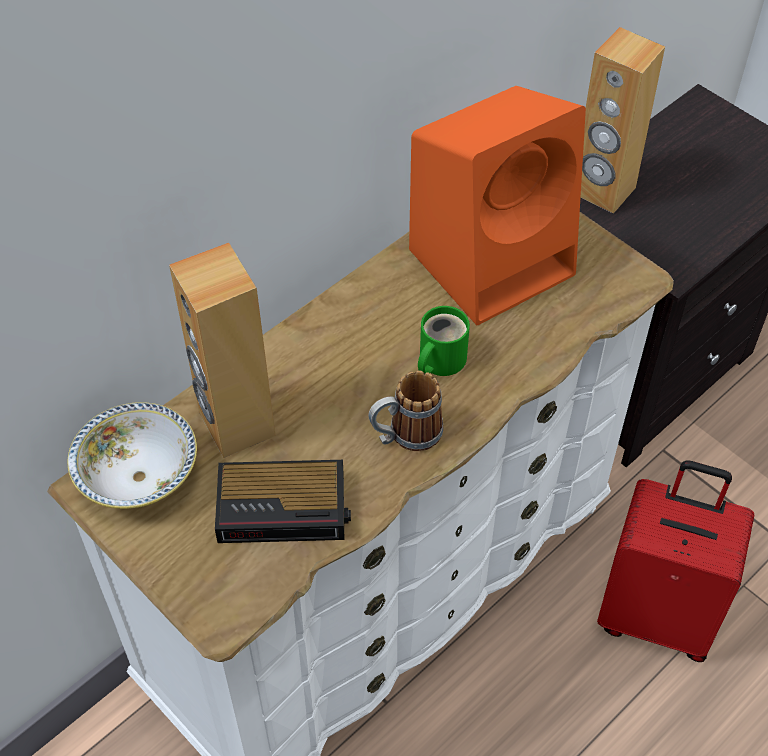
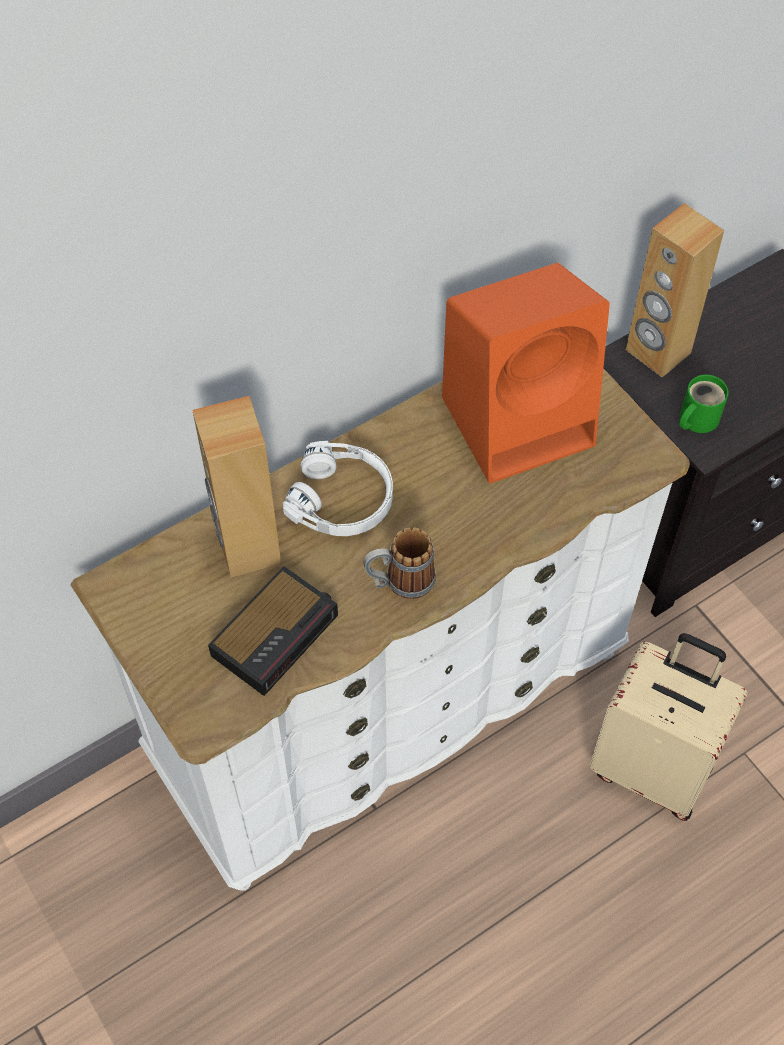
camera: 10 degrees right, 5 degrees up
(139, 476) = (152, 584): bowl -> none
(285, 507) = (277, 633): alarm clock -> alarm clock turned 60 degrees counterclockwise
(327, 362) = (343, 499): none -> white headphones
(438, 360) = (446, 512): green mug -> green mug (695, 419)
(657, 614) = (652, 767): red suitcase -> beige suitcase

